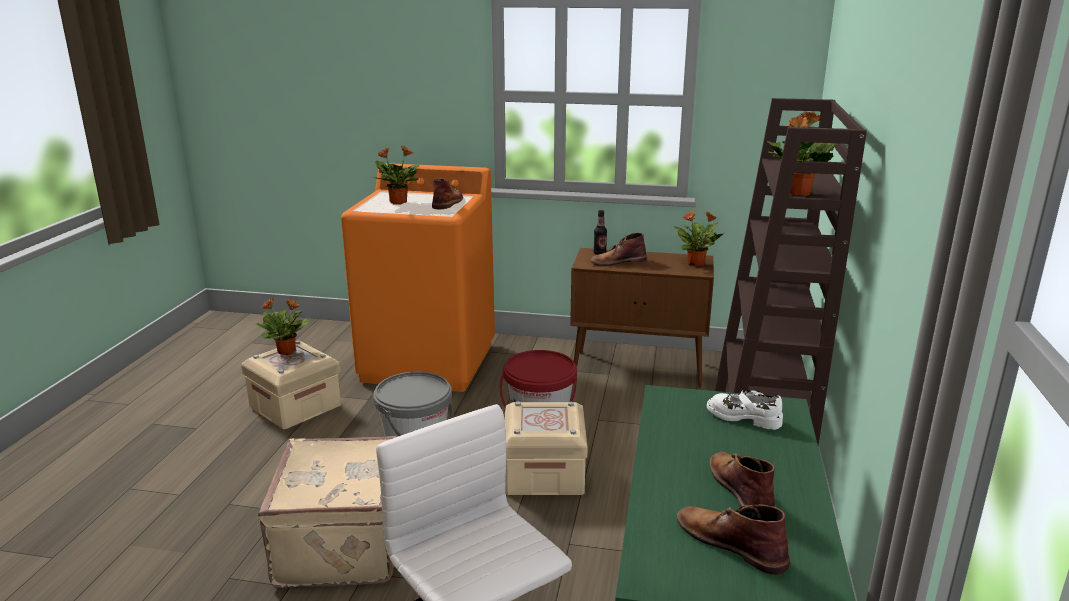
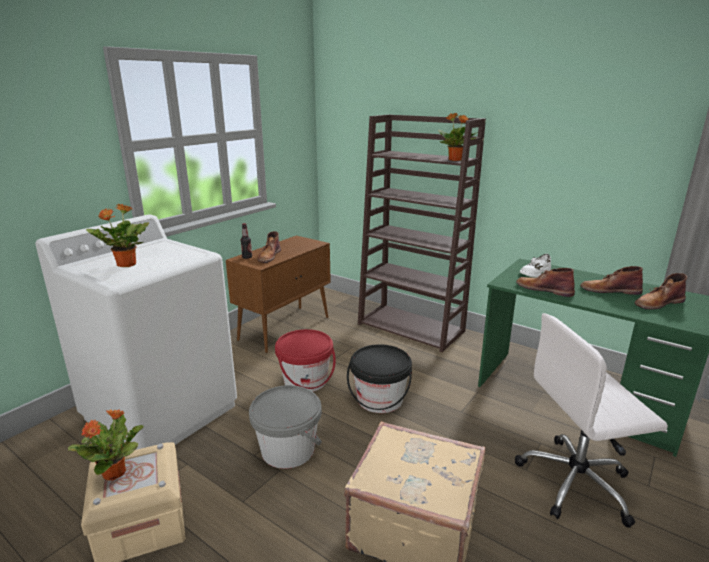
camera: 65 degrees left, 0 degrees up
(429, 362) = (162, 411): orange washing machine -> white washing machine
(448, 202) = (166, 249): brown boot -> brown boot (544, 289)
(544, 473) = (380, 399): beige storage box -> black bucket
(696, 264) = (304, 241): potted plant -> none

